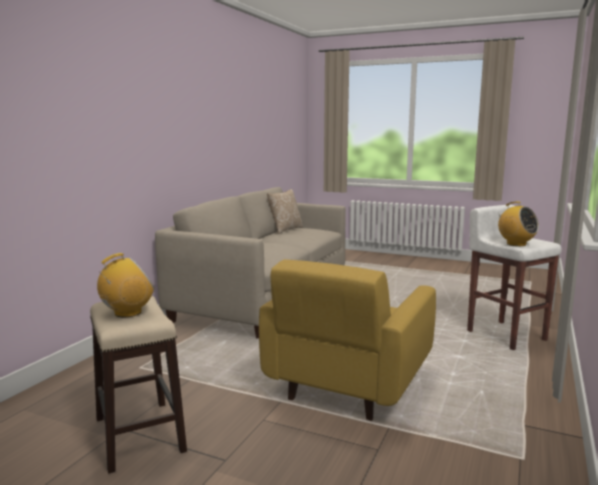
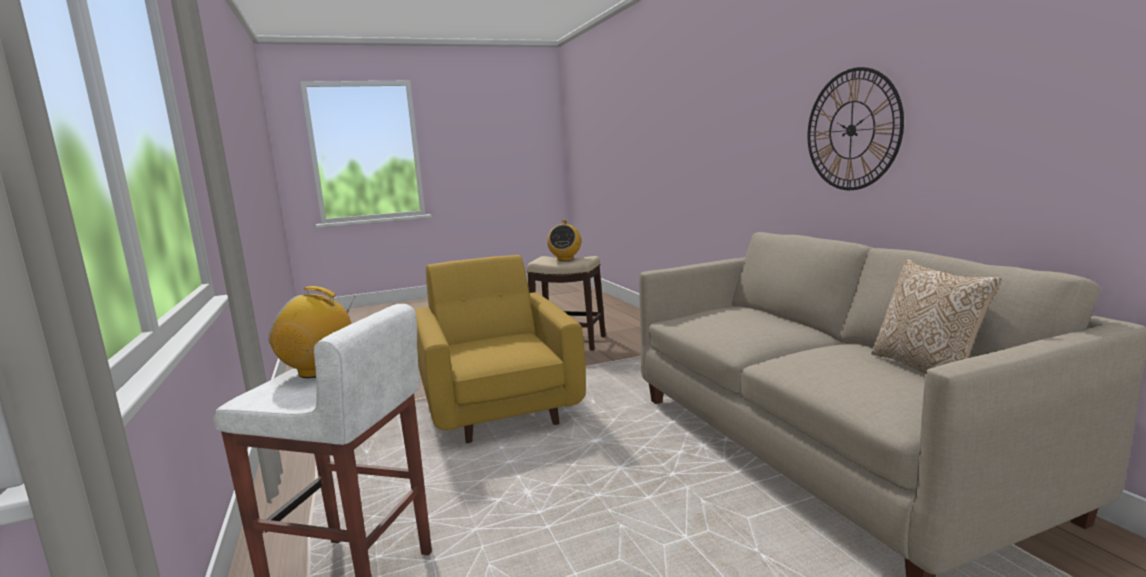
camera: 135 degrees right, 0 degrees up
(187, 137) = (851, 130): none -> wall clock

